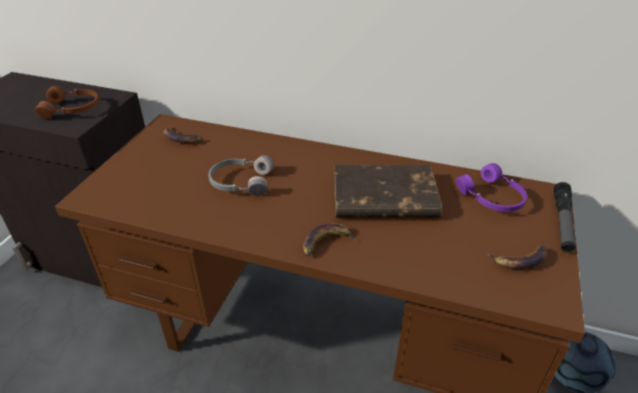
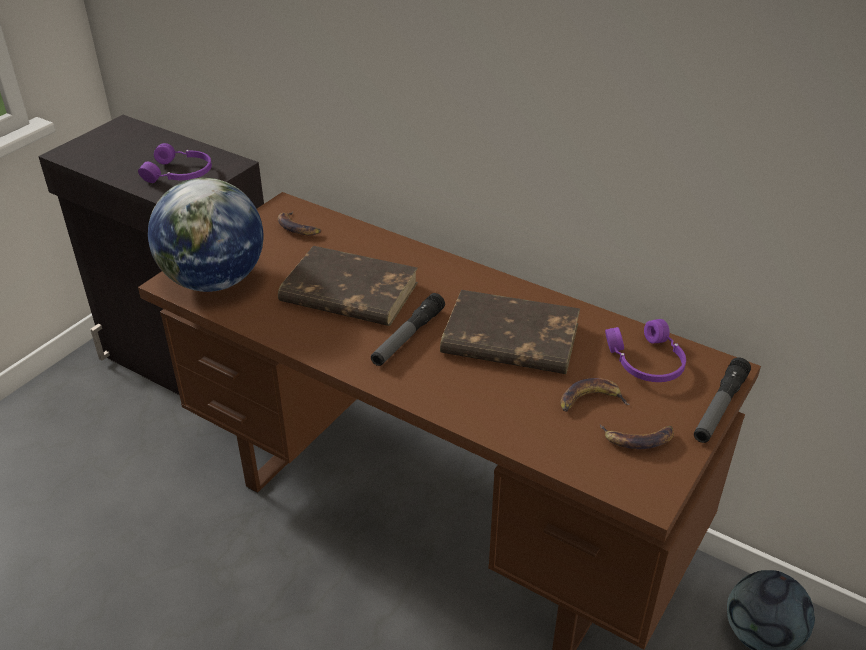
camera: 15 degrees right, 0 degrees up
(72, 109) = (179, 174): brown headphones -> purple headphones
(123, 190) = (214, 281): none -> globe
(241, 182) = (348, 293): grey headphones -> brown book
(303, 209) = (408, 337): none -> flashlight
(326, 242) = (418, 379): banana -> banana (590, 400)

